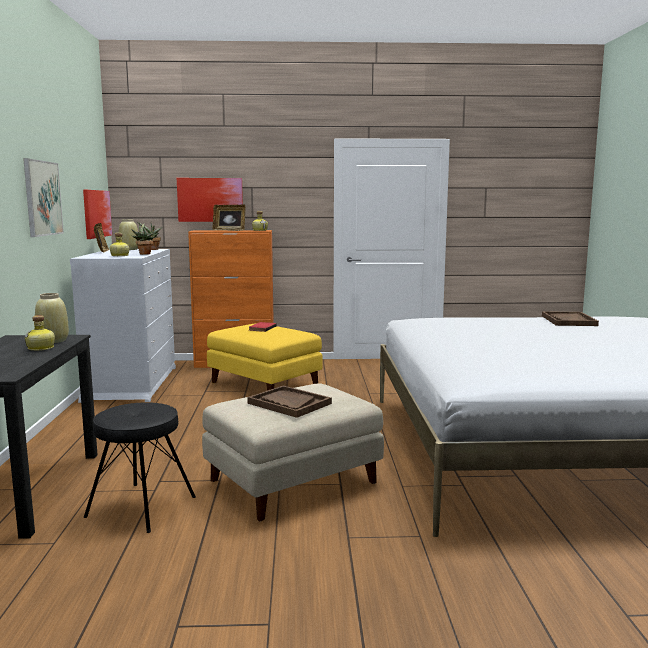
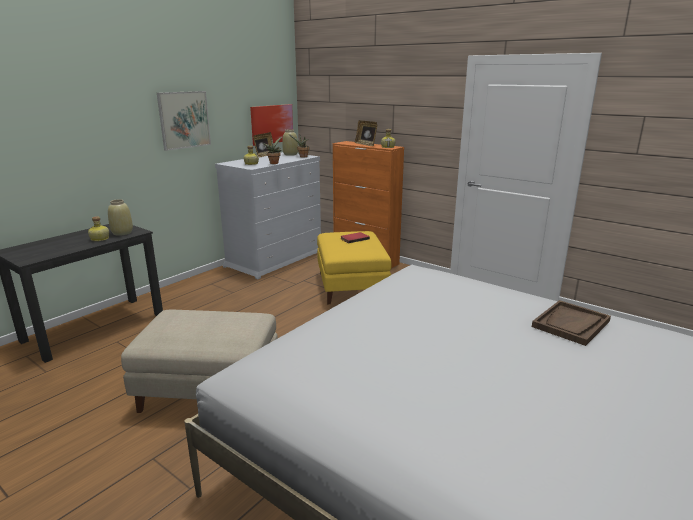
camera: 40 degrees right, 10 degrees up
(141, 507) = (113, 366): black stool -> none
(210, 199) = (361, 114): picture -> none
(289, 403) = (193, 329): brown tray -> none

